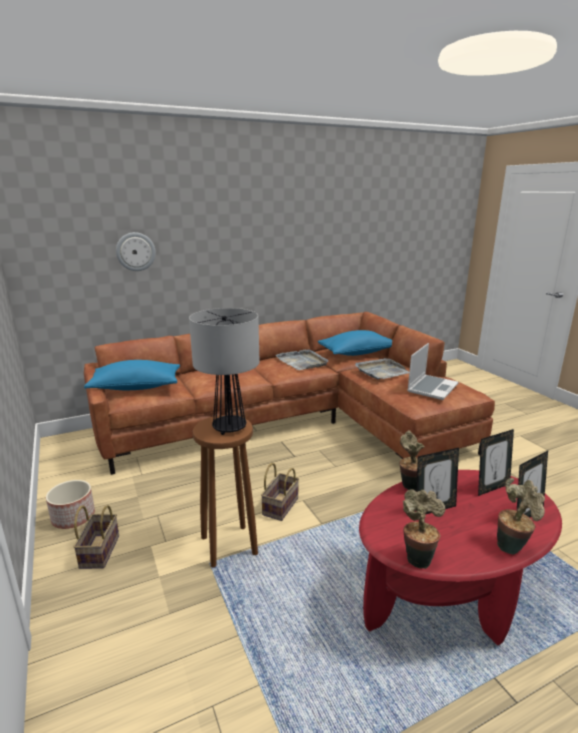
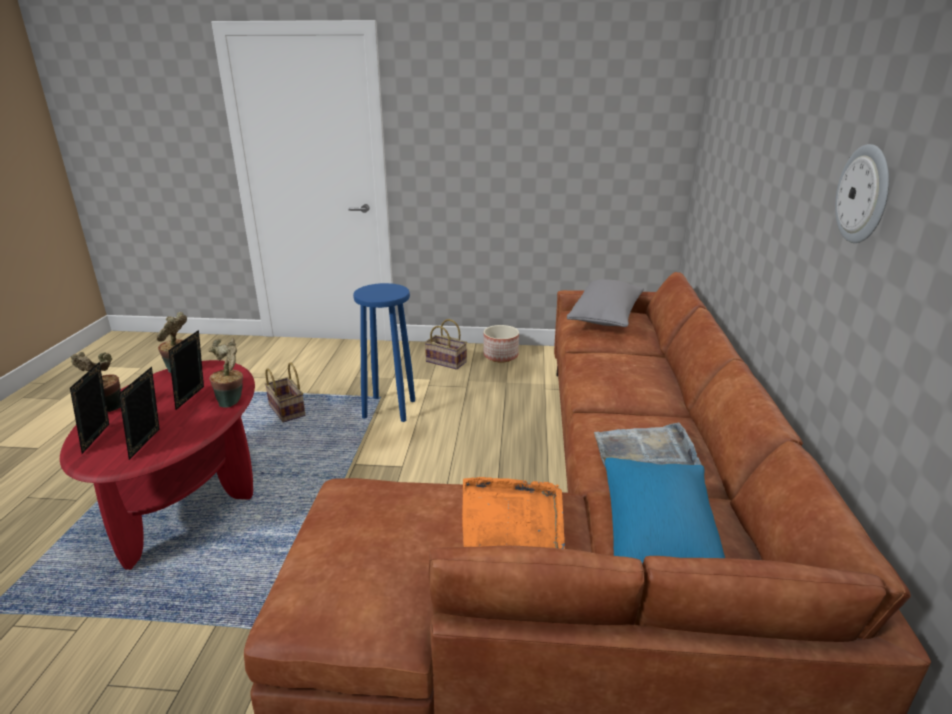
camera: 120 degrees right, 5 degrees up
(135, 251) = (742, 163): wall clock -> wall clock (864, 194)
(136, 387) = (605, 317): blue pillow -> grey pillow
(228, 544) = (390, 409): brown stool -> blue stool
(229, 428) = (375, 293): table lamp -> none
(280, 505) = (410, 449): basket -> basket (288, 410)
(381, 371) = (511, 523): grey tray -> orange tray
(432, 388) = (369, 542): laptop -> none

